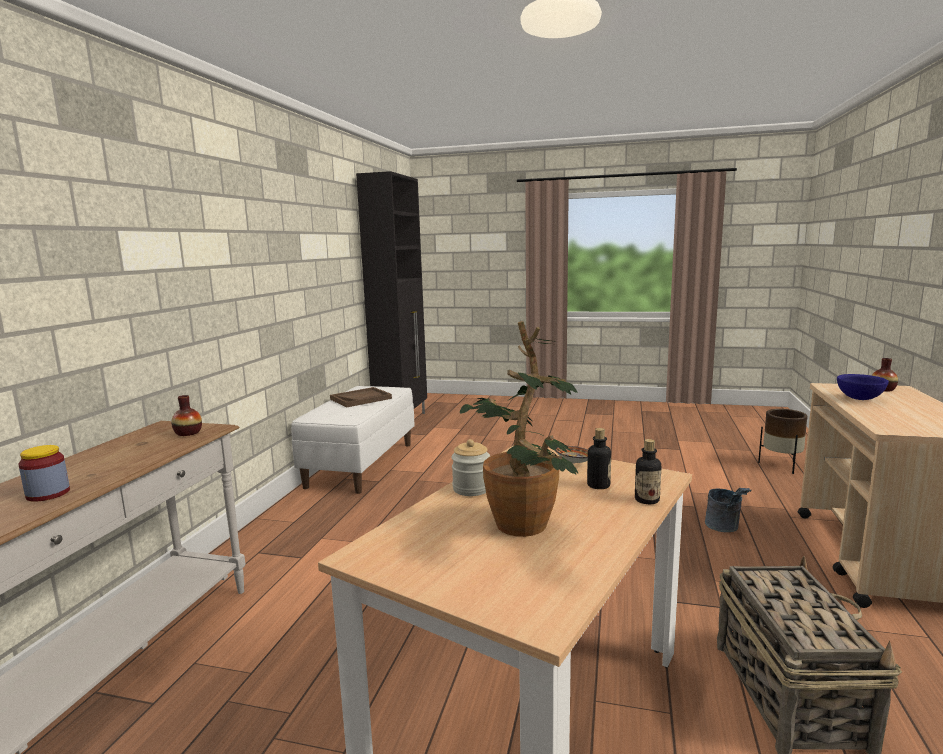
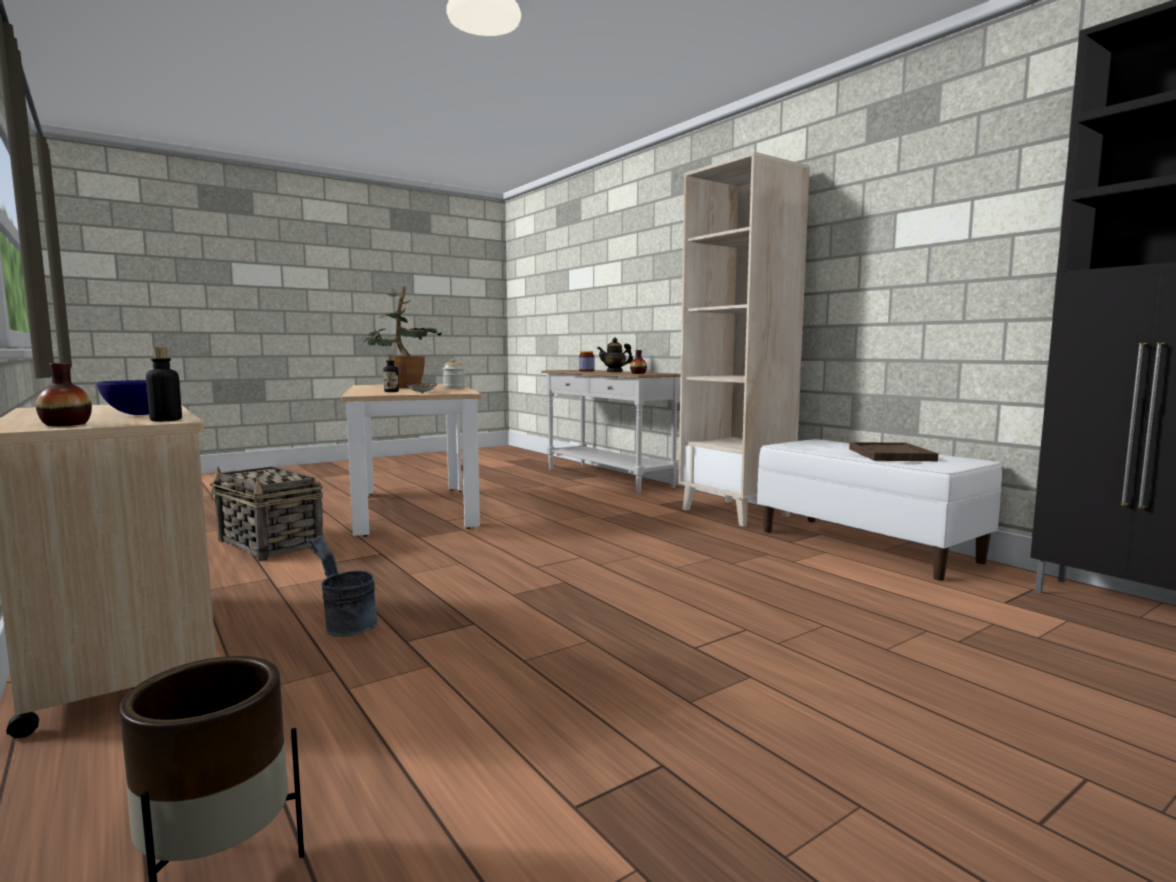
camera: 130 degrees right, 5 degrees down
(96, 464) = (615, 371): none -> teapot
(303, 516) = (736, 512): none -> beige bookcase
(647, 500) = (358, 392): bottle -> bottle (166, 420)

